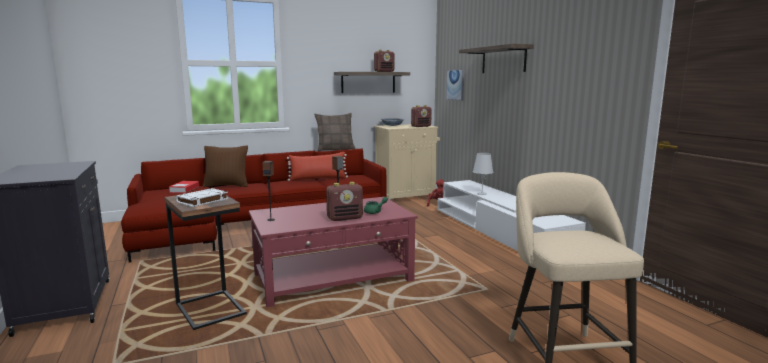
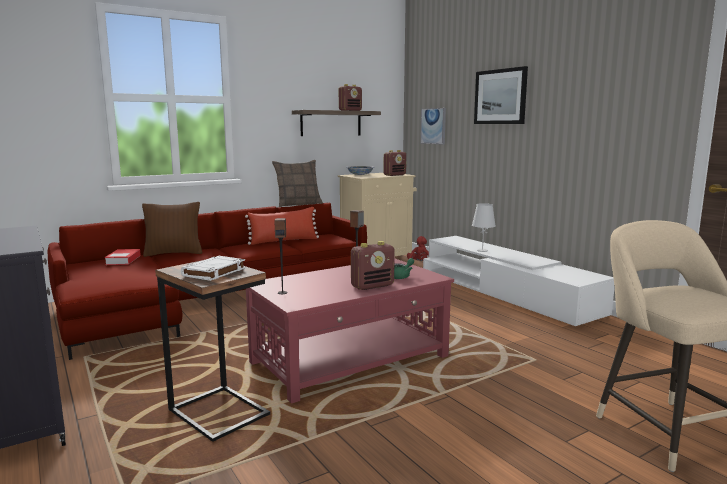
camera: 10 degrees left, 0 degrees up
(503, 60) = (500, 97): shelf -> picture

